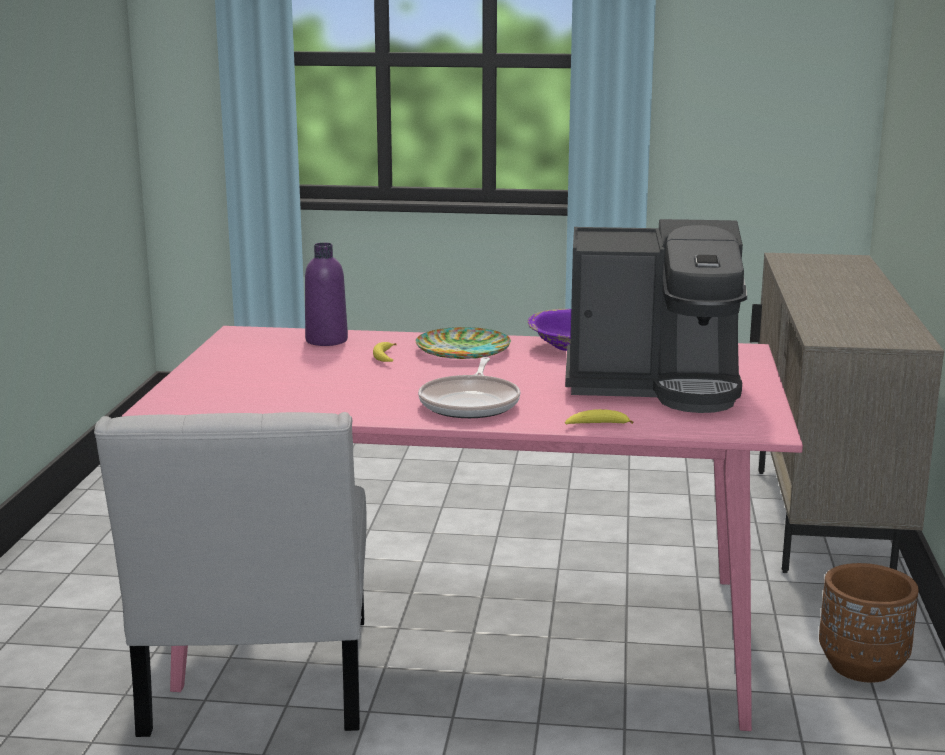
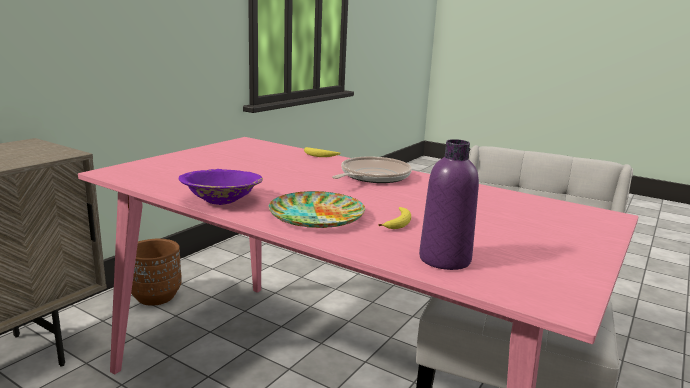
camera: 155 degrees left, 0 degrees up
(656, 385) = (238, 165): coffee machine -> none

